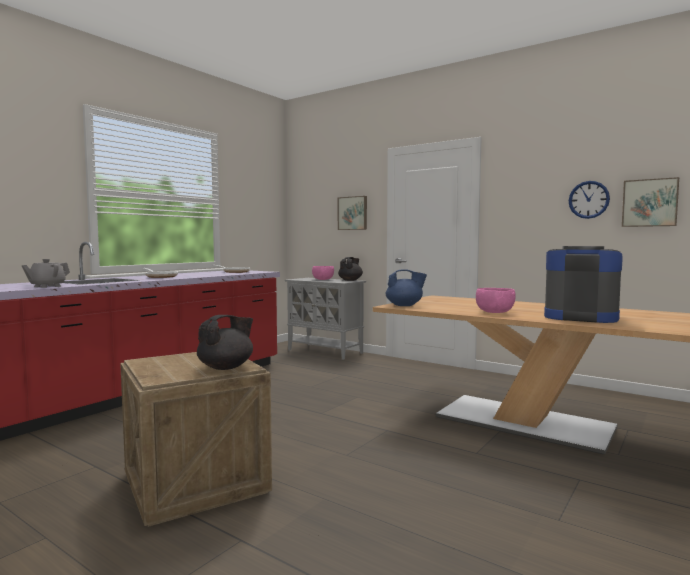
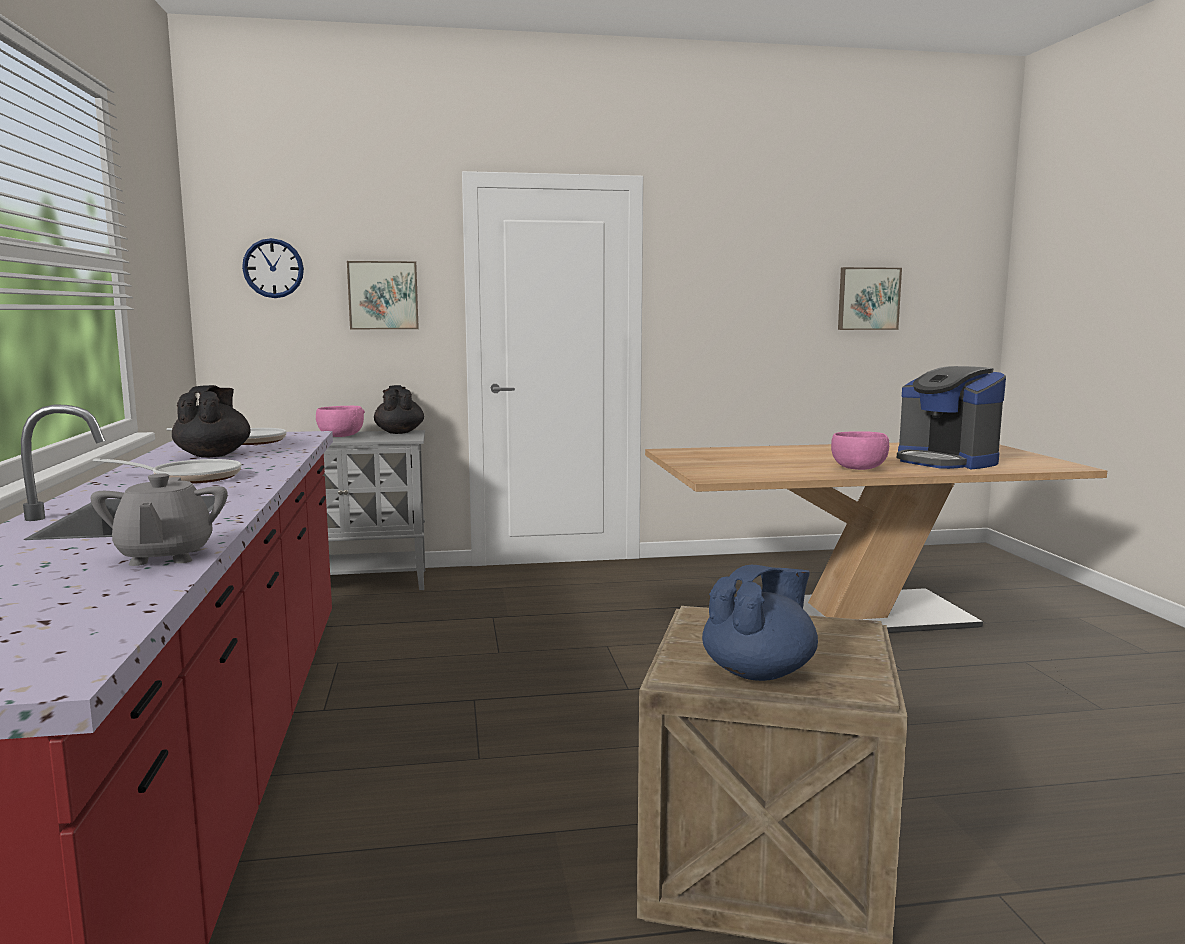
camera: 45 degrees left, 5 degrees up
(226, 367) = (837, 636): black teapot -> black teapot (214, 455)
(405, 305) = (721, 474): blue teapot -> blue teapot (759, 672)
(580, 317) = (946, 461): coffee machine -> coffee machine turned 105 degrees counterclockwise
(588, 199) = (798, 290): wall clock -> wall clock (273, 268)

